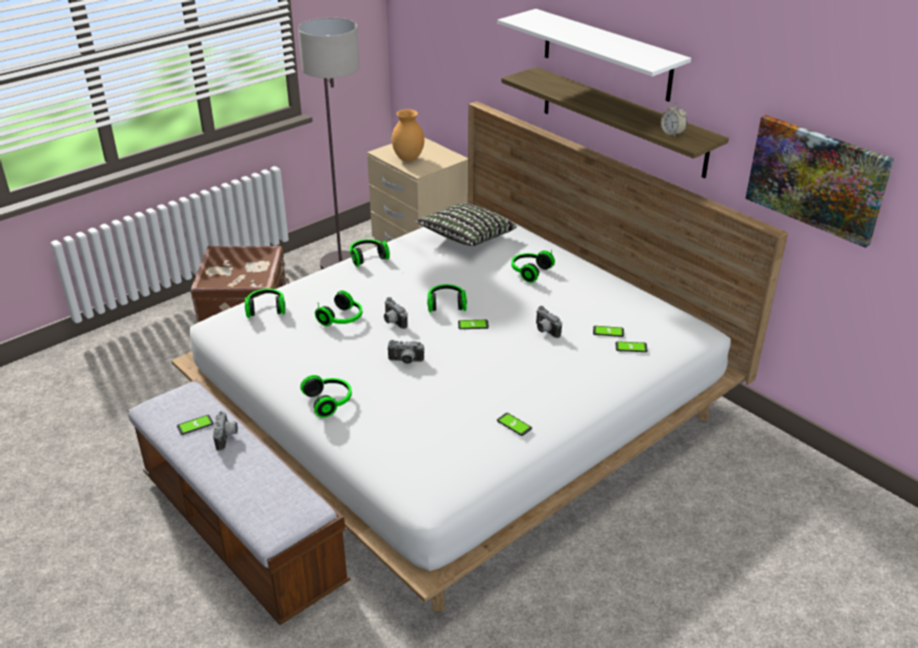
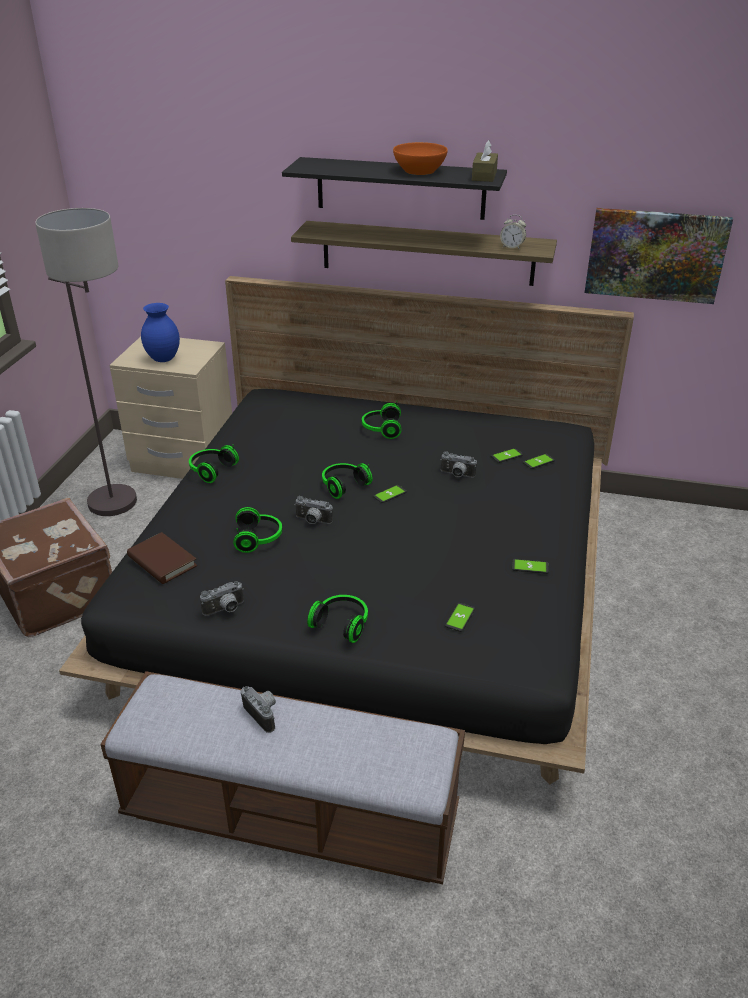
camera: 35 degrees left, 0 degrees up
(195, 425) = (212, 719): phone -> phone (460, 618)
(266, 309) = (162, 561): headphones -> brown book
(405, 361) = (369, 553): camera -> camera (225, 610)
(408, 159) = (163, 359): brown vase -> blue vase
(458, 407) = (374, 589): white bed -> black bed
(466, 238) = (287, 419): pillow -> none
(606, 55) = (400, 188): white shelf -> black shelf
(608, 42) = (419, 171): none -> orange bowl
(657, 59) = (484, 176): none -> brown tissue box

